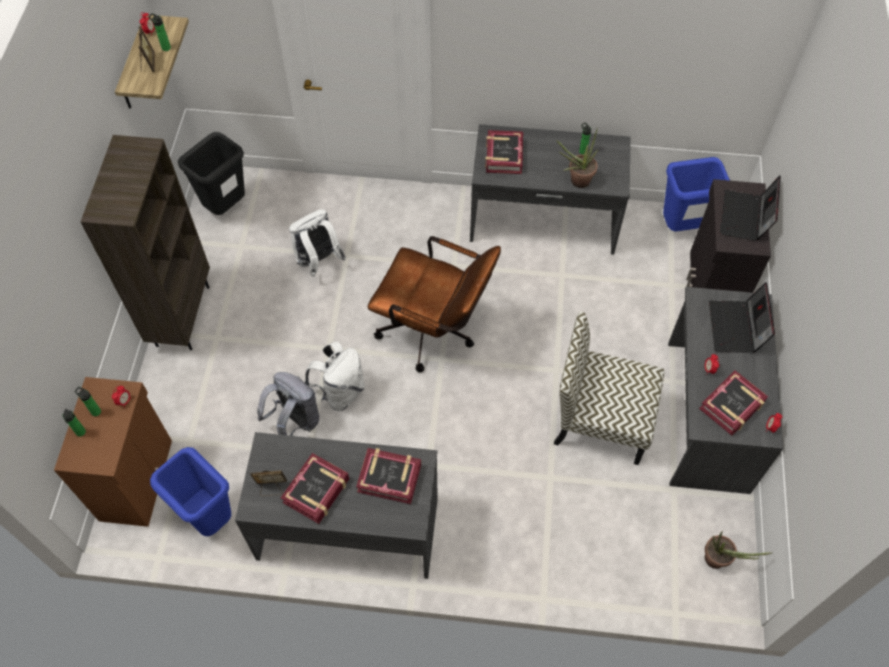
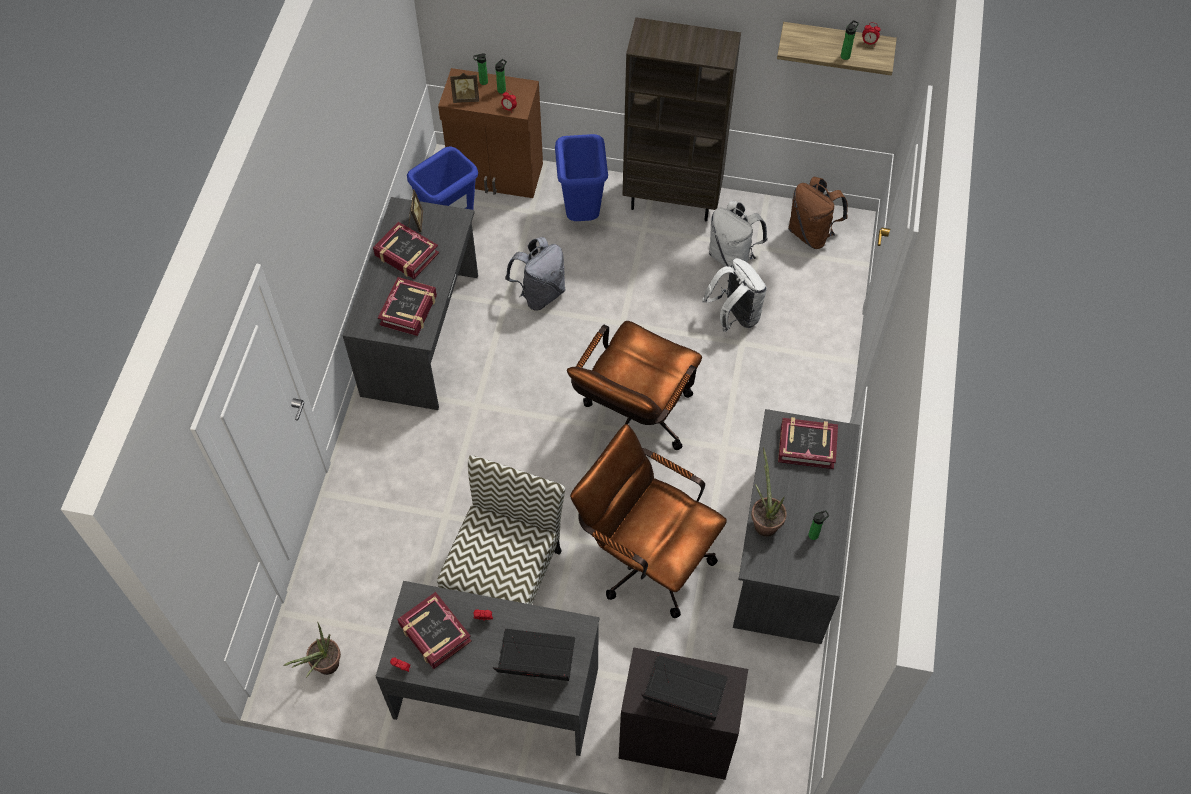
camera: 95 degrees right, 0 degrees up
(148, 64) = (821, 43): picture frame -> picture frame (466, 98)
(226, 207) = (811, 233): black trash can -> brown backpack
(340, 392) = (569, 332): white backpack -> white backpack (732, 257)
(564, 315) = (645, 557): none -> brown office chair
(681, 228) = (773, 719): blue trash can -> blue trash can (581, 214)

